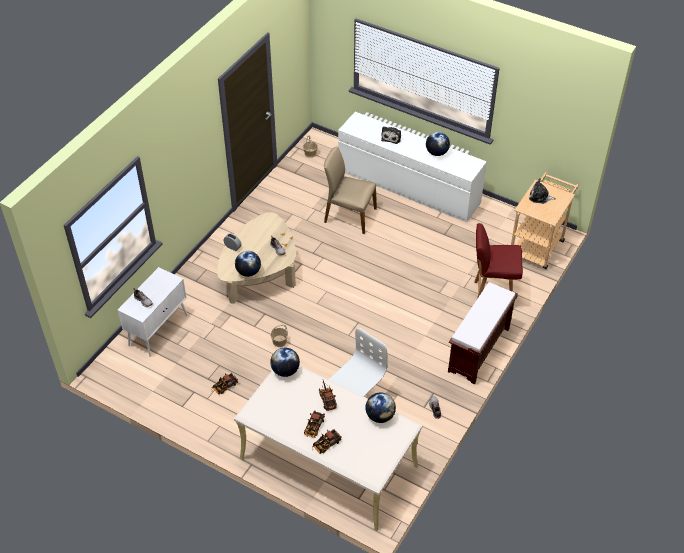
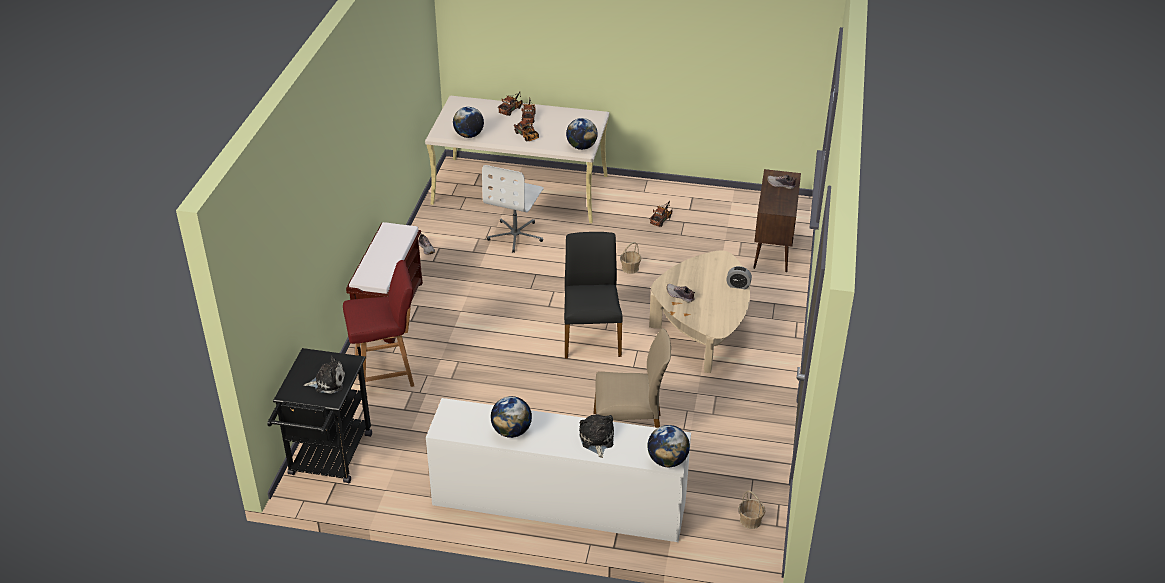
camera: 160 degrees right, 10 degrees down
(158, 330) = (773, 249): white cabinet -> brown cabinet
(248, 272) = (697, 264): globe -> globe (667, 460)
(339, 288) = (591, 336): none -> black chair
(538, 244) = (328, 460): beige cart -> black cart

